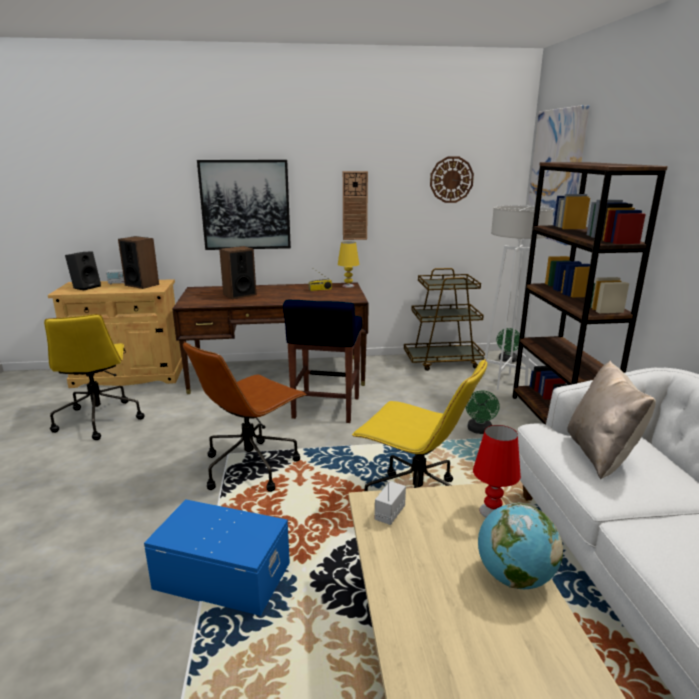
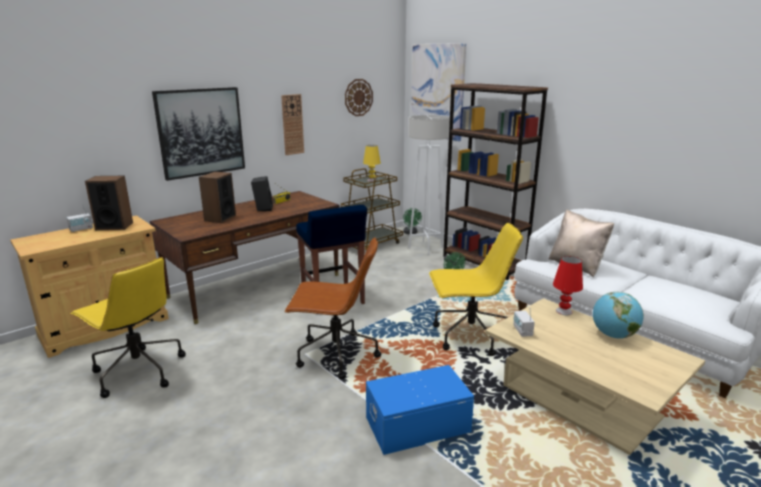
camera: 35 degrees left, 0 degrees up
(86, 287) = (51, 240): black speaker -> black speaker (263, 208)
(251, 466) = (335, 355): brown office chair -> brown office chair turned 90 degrees counterclockwise
(348, 286) = (298, 194): yellow table lamp -> yellow table lamp (371, 180)

